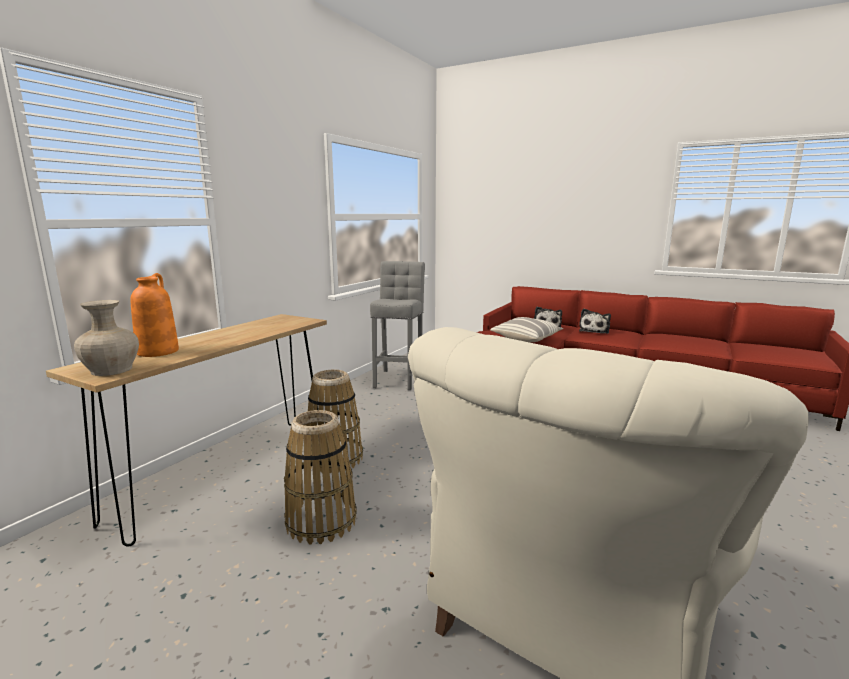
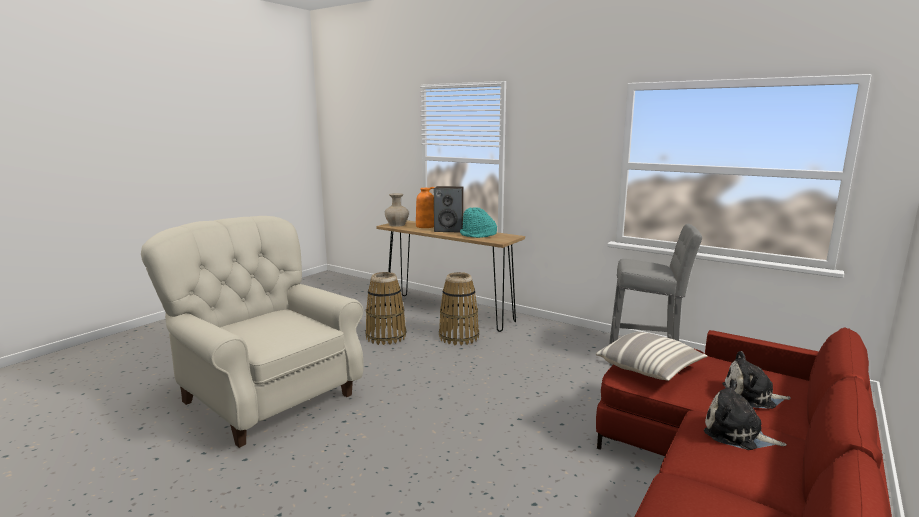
camera: 95 degrees right, 0 degrees up
(211, 339) = (449, 230): none -> speaker
(265, 327) = (478, 235): none -> turquoise hat

